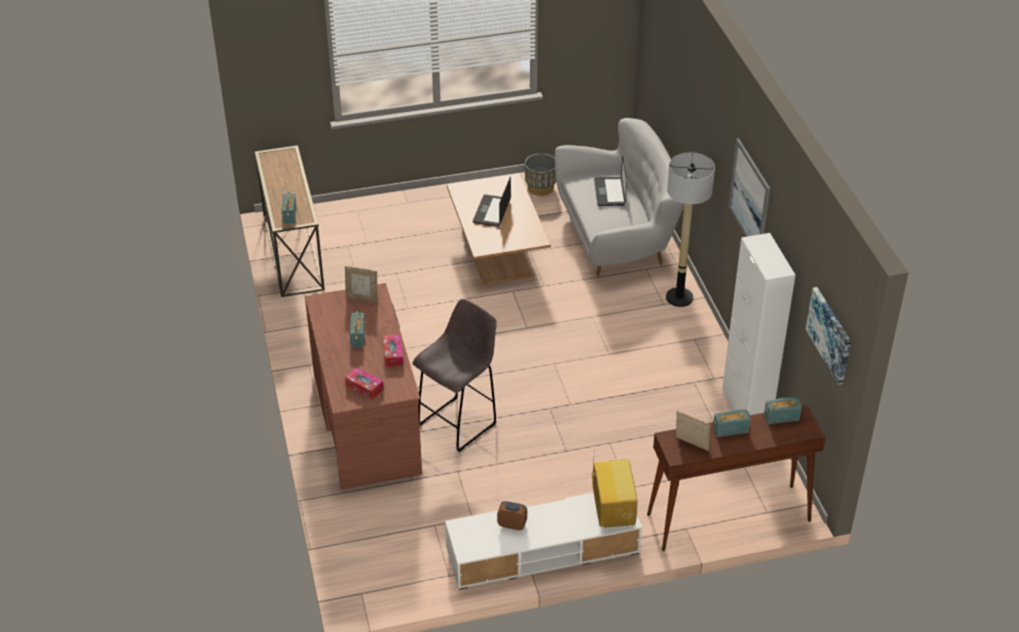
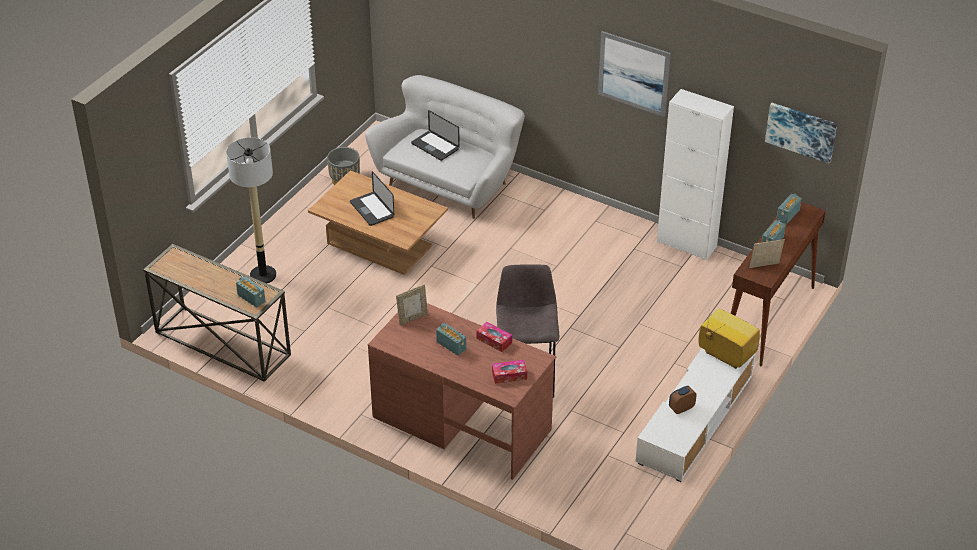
camera: 45 degrees left, 0 degrees up
(679, 298) = (548, 199): floor lamp -> floor lamp (263, 275)

